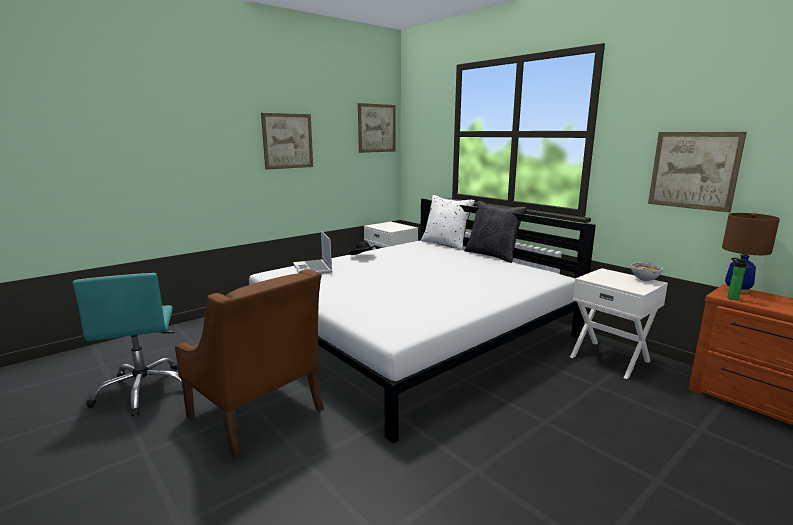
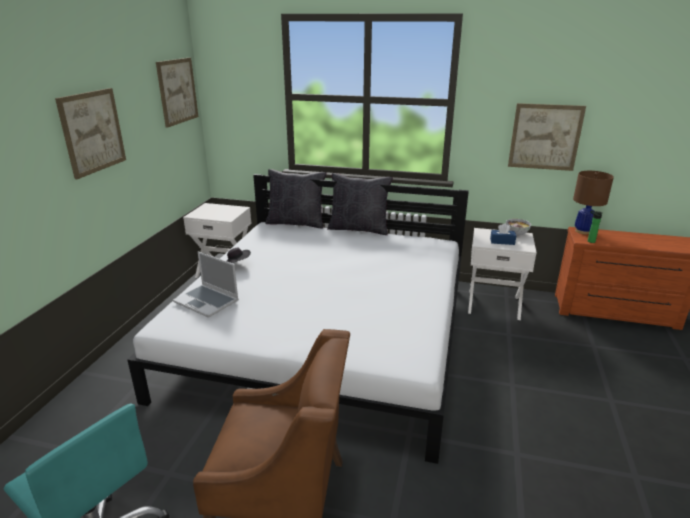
camera: 35 degrees left, 10 degrees up
(446, 244) = (296, 223): white pillow -> black pillow
(615, 281) = (502, 241): none -> blue tissue box

